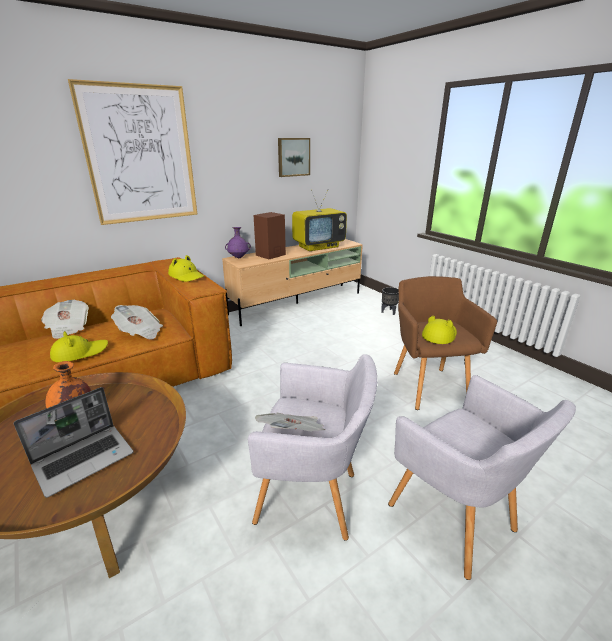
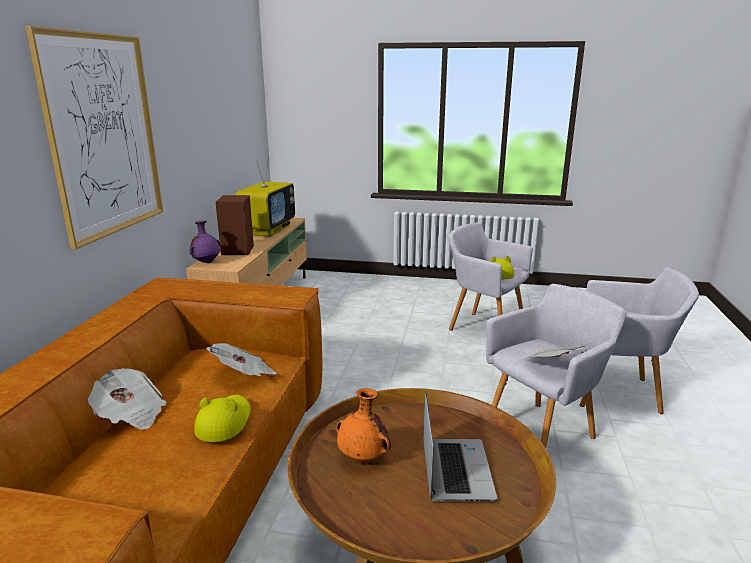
camera: 45 degrees left, 5 degrees down
(186, 276) = (236, 290): yellow hat -> none
(293, 157) = (225, 123): picture -> none
(389, 312) = (362, 285): black planter -> none
(428, 385) = (483, 327): brown armchair -> grey armchair

